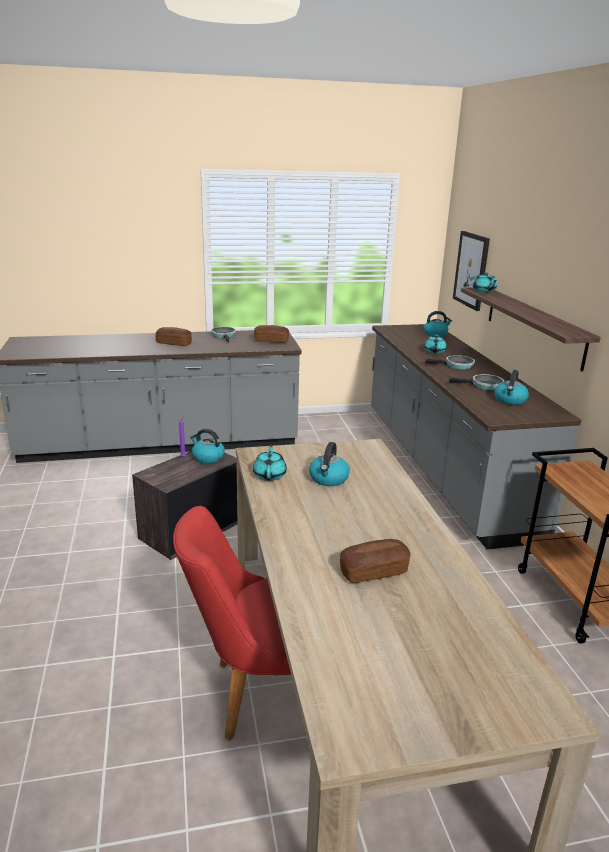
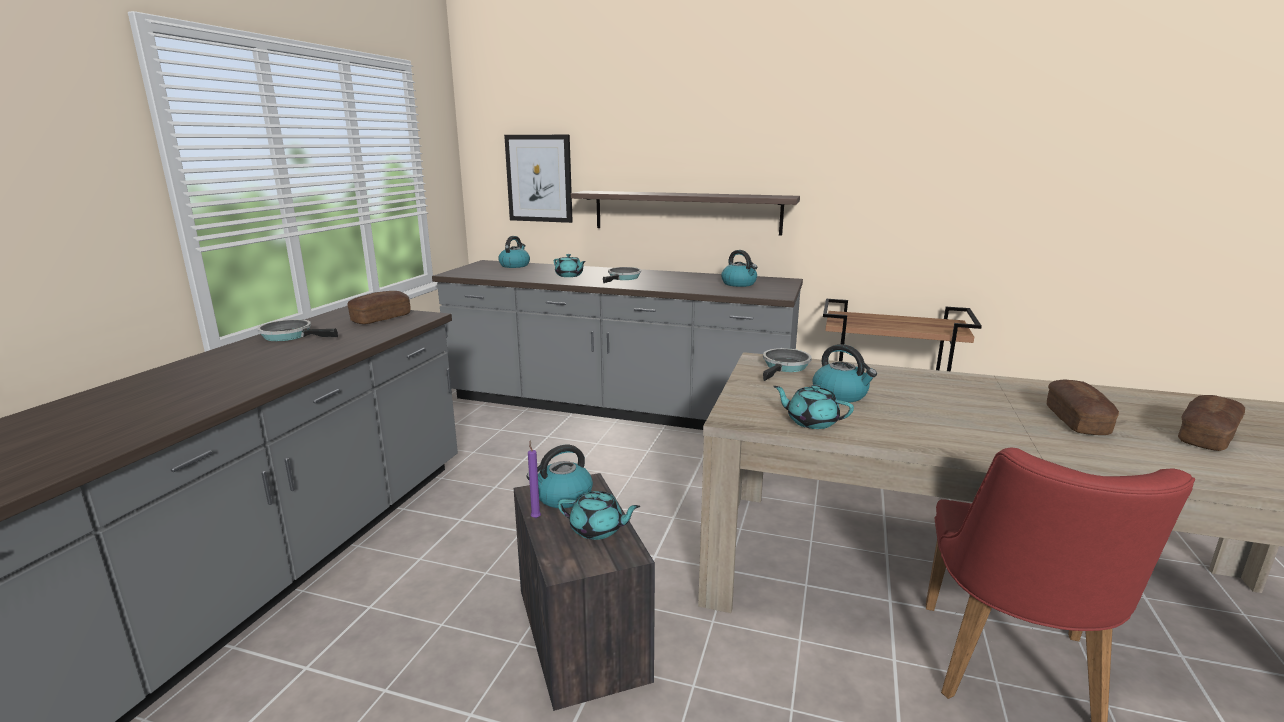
camera: 60 degrees left, 5 degrees down
(174, 343) = (241, 370): bread -> bread (1206, 437)
(484, 291) = (599, 192): turquoise teapot -> turquoise teapot (597, 529)
(484, 385) = (691, 282): frying pan -> frying pan (785, 367)

